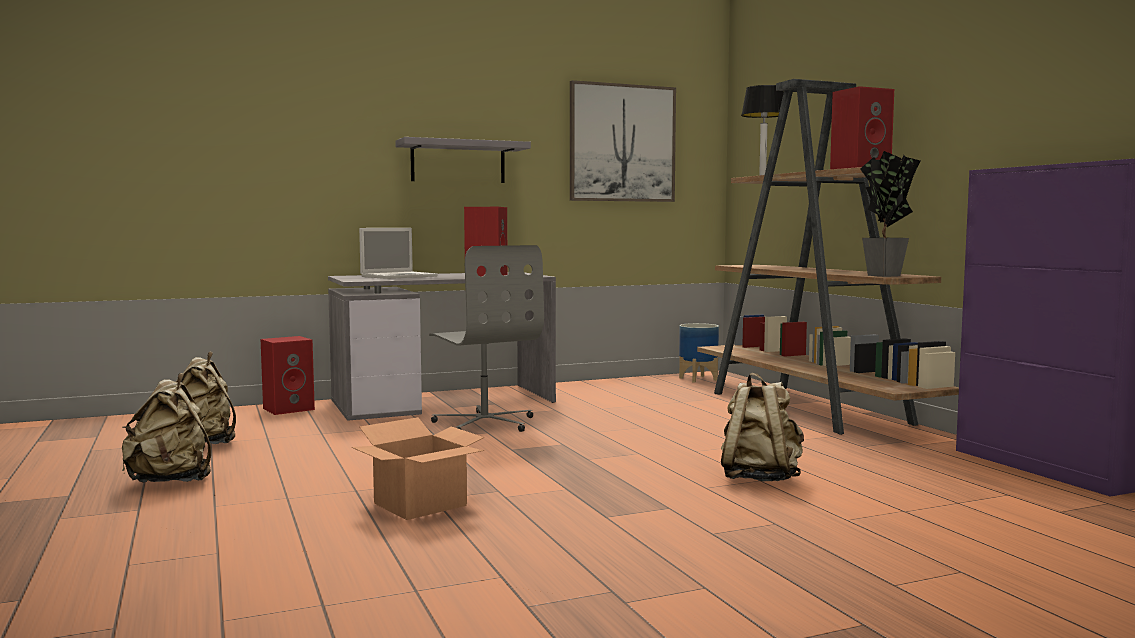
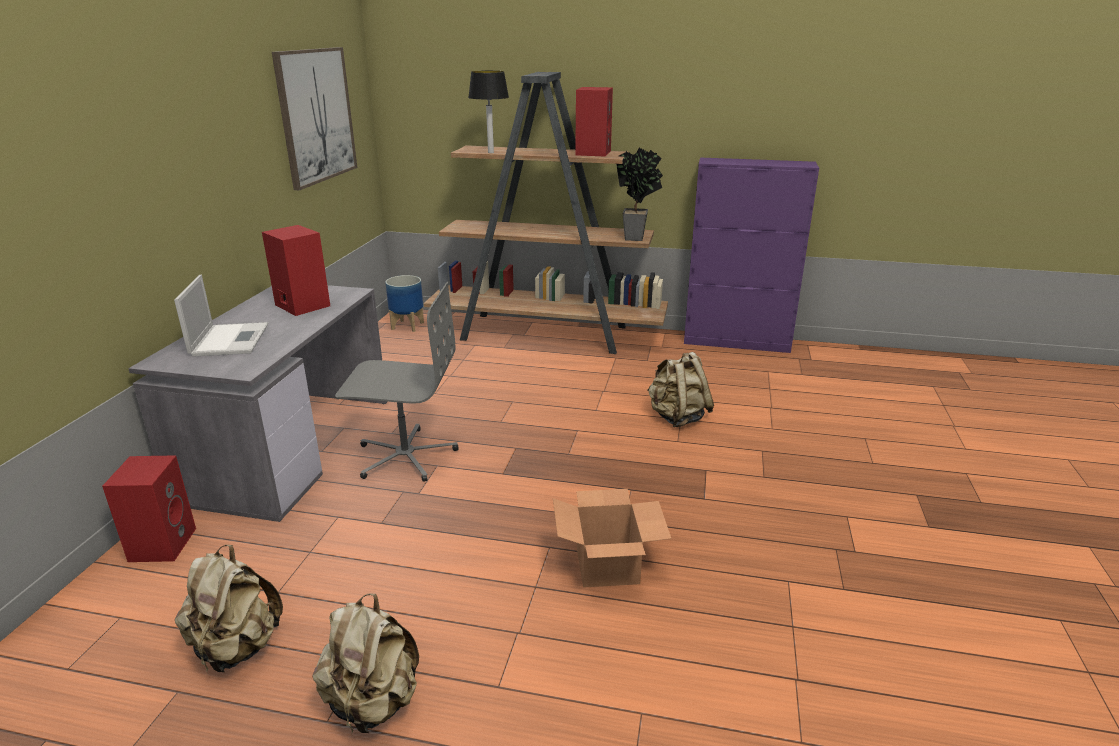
camera: 55 degrees left, 20 degrees up
(458, 162) = (206, 175): grey shelf -> none

